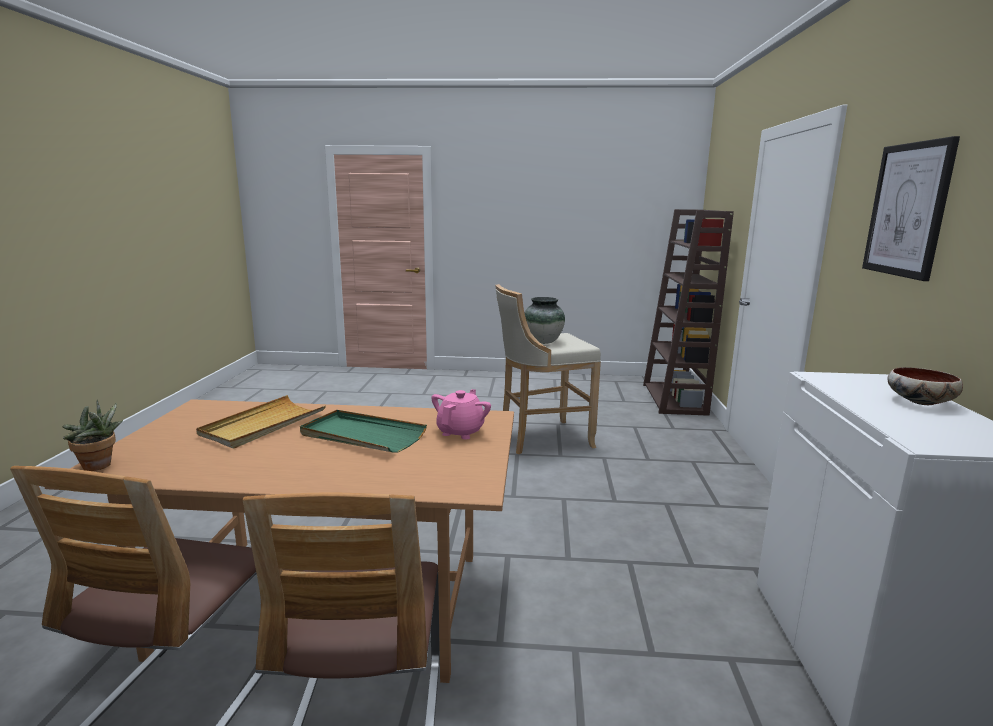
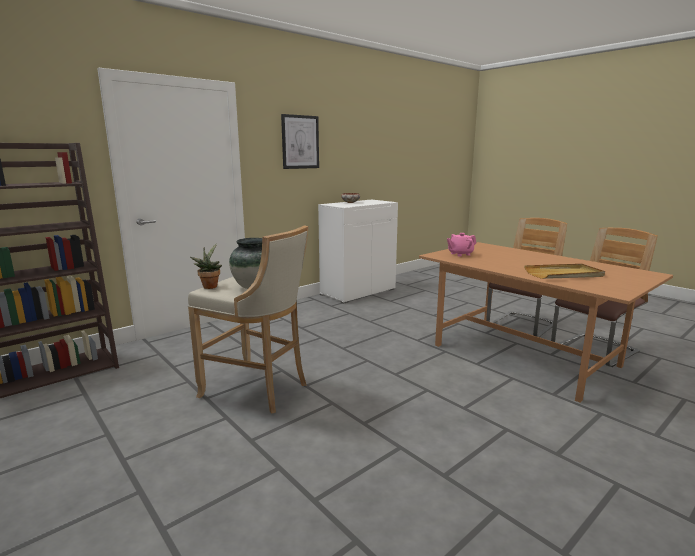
camera: 135 degrees left, 0 degrees up
(99, 466) = (650, 274): potted plant -> potted plant (210, 286)
(362, 435) = (509, 261): green tray -> none

